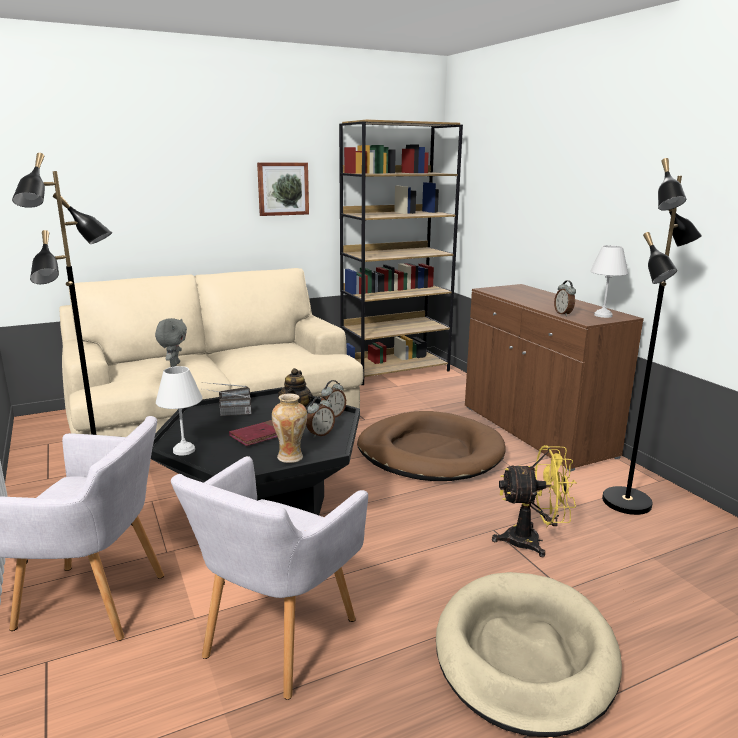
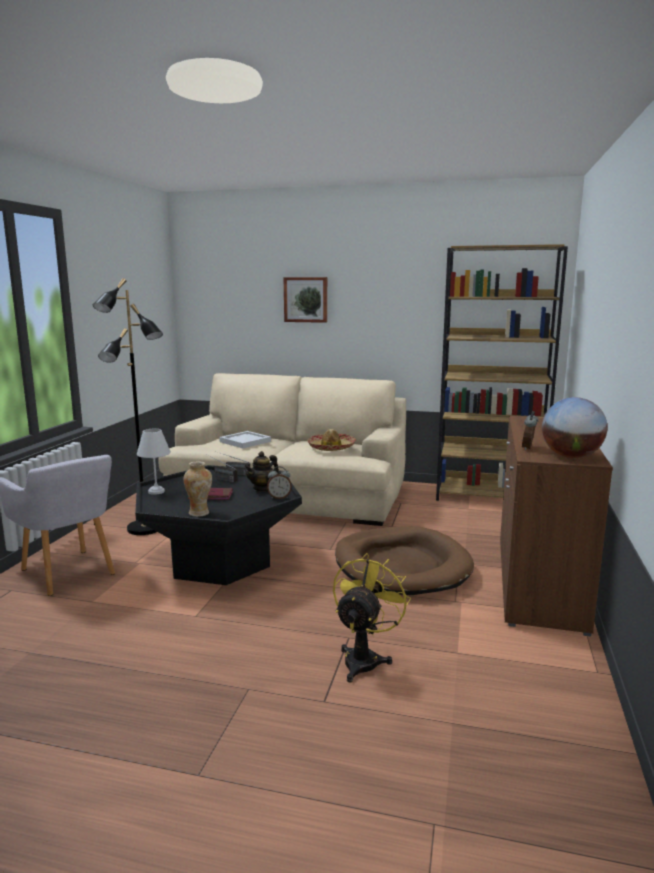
camera: 40 degrees right, 5 degrees down
(174, 364) = (245, 441): grey plush toy -> white tray
(275, 641) = (105, 633): grey armchair -> none
(283, 189) = (392, 309): picture -> picture (306, 299)
(283, 351) = (331, 447): none -> hat
(320, 434) = (246, 506): alarm clock -> none
(524, 654) = (217, 721): beige dog bed -> none
(532, 541) = (364, 658): yellow fan -> yellow fan turned 105 degrees counterclockwise
(603, 315) = (571, 456): white table lamp -> globe
(628, 503) = (518, 673): black floor lamp -> none

